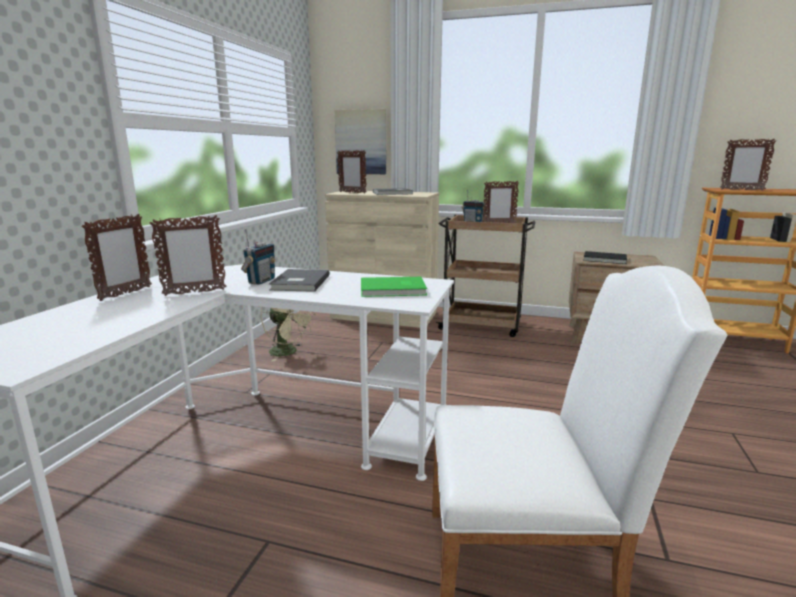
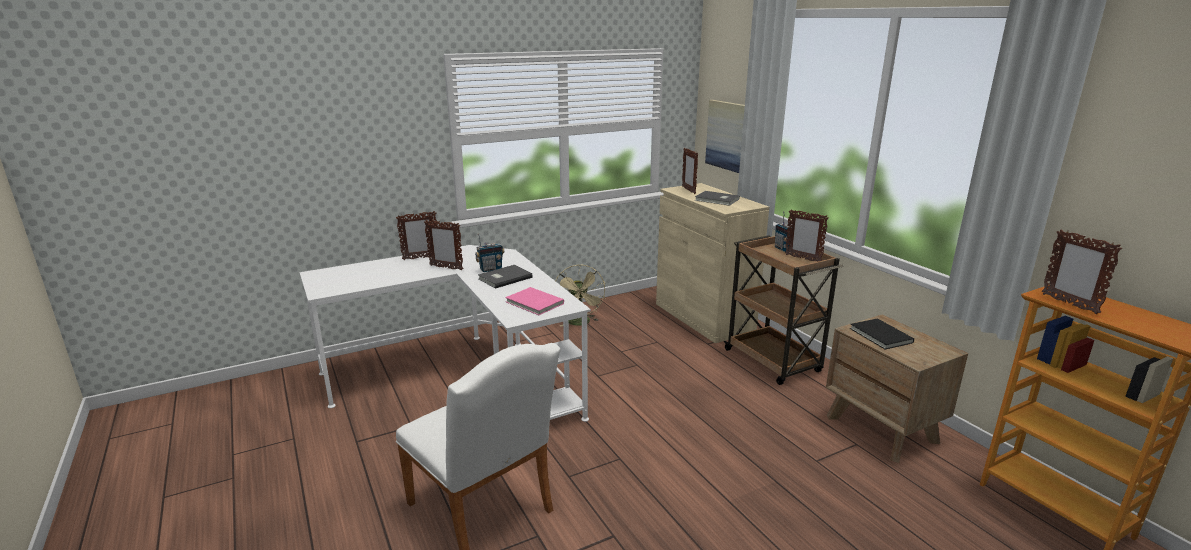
camera: 45 degrees right, 5 degrees up
(394, 289) = (534, 303): green book -> pink book

